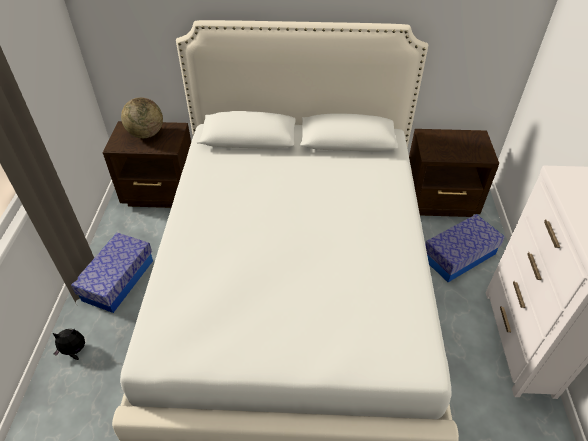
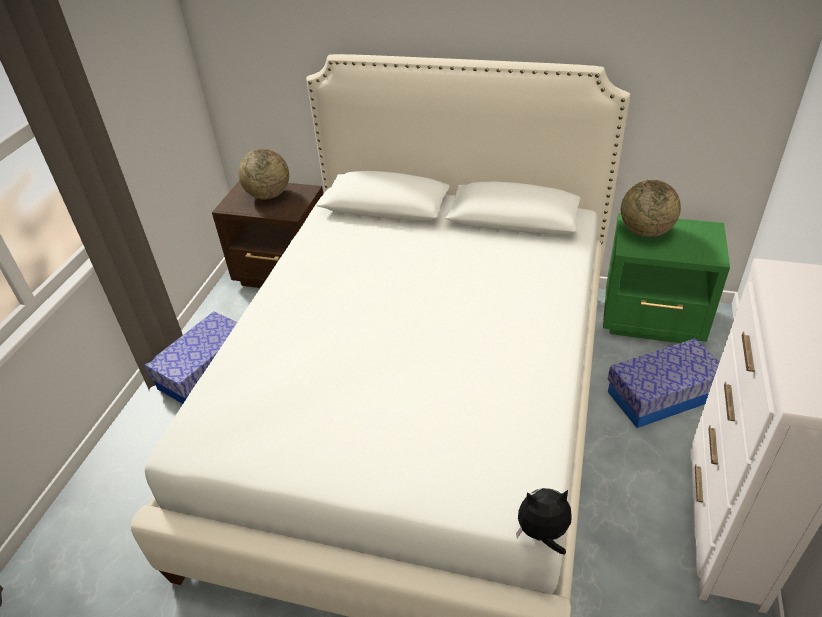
camera: 15 degrees right, 5 degrees down
(74, 351) = (133, 446): plush toy -> plush toy (543, 534)
(437, 141) = (645, 231): none -> globe
(440, 202) = (653, 321): brown nightstand -> green nightstand

